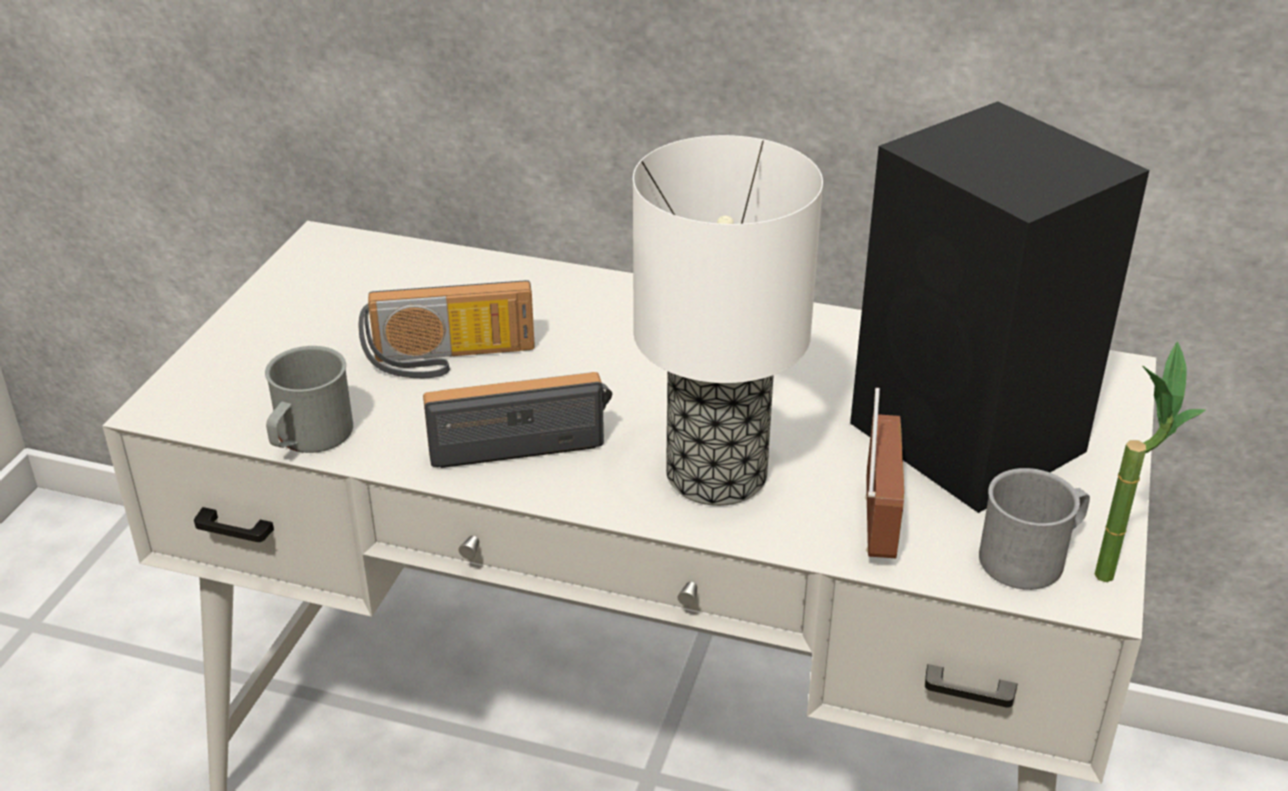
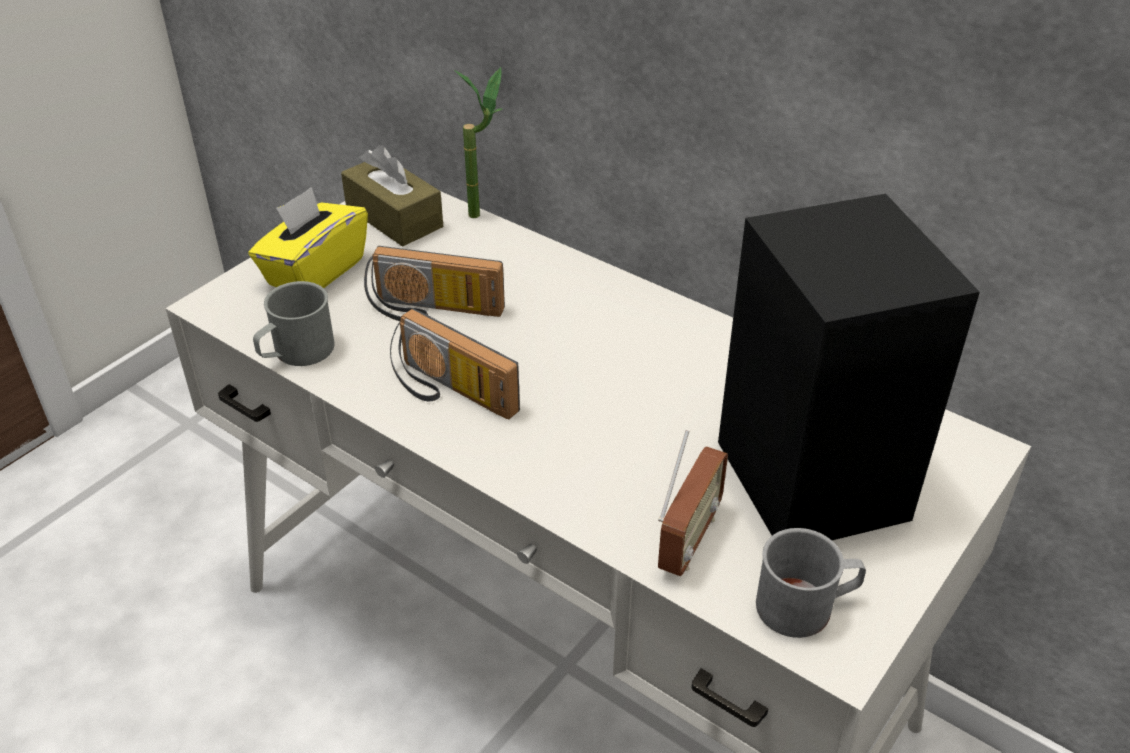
camera: 20 degrees right, 5 degrees up
(275, 347) = (314, 272): none -> yellow tissue box
(339, 270) = (394, 217): none -> brown tissue box
(521, 439) = (448, 392): radio -> radio turned 150 degrees counterclockwise
(717, 477) = (582, 463): table lamp -> none
(1115, 566) = (876, 636): potted plant -> potted plant (485, 212)

